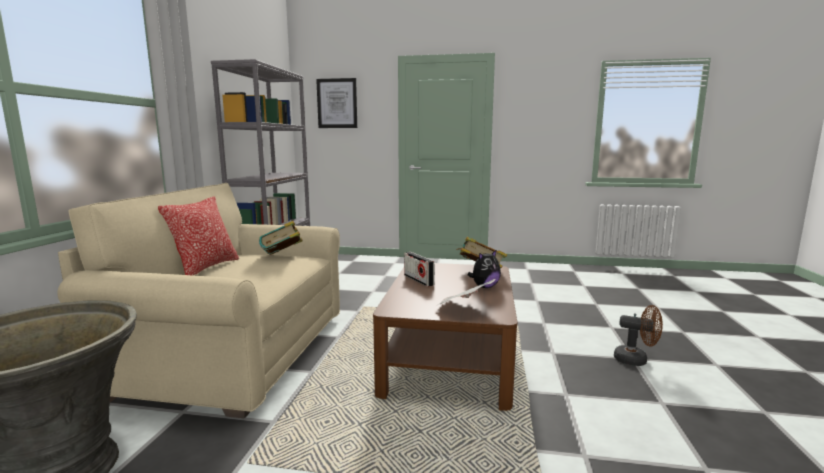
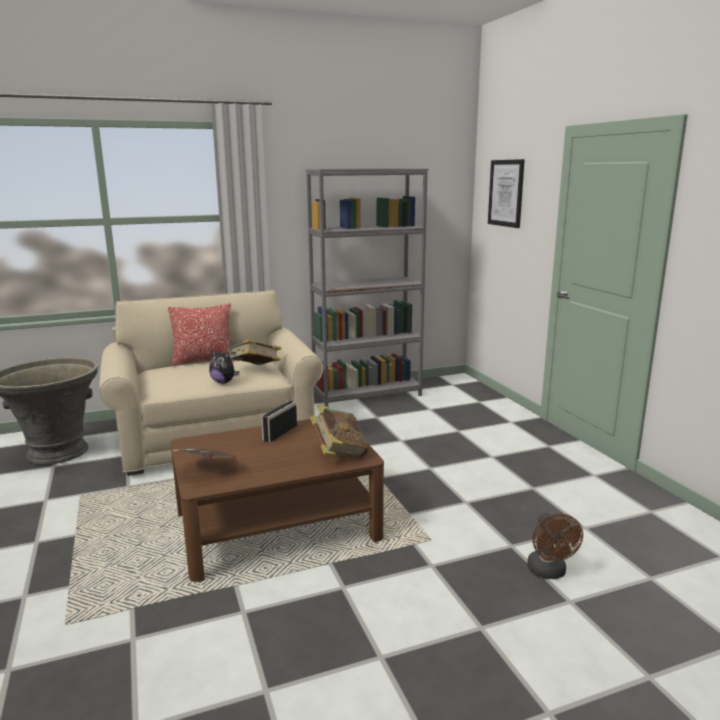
camera: 60 degrees right, 5 degrees up
(484, 287) = (287, 465): plush toy -> plush toy (224, 382)
(636, 360) = (377, 660): brown fan -> brown fan (549, 573)

